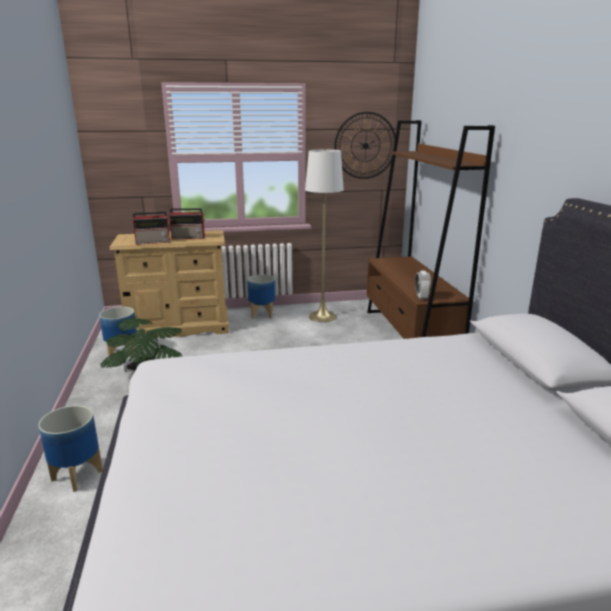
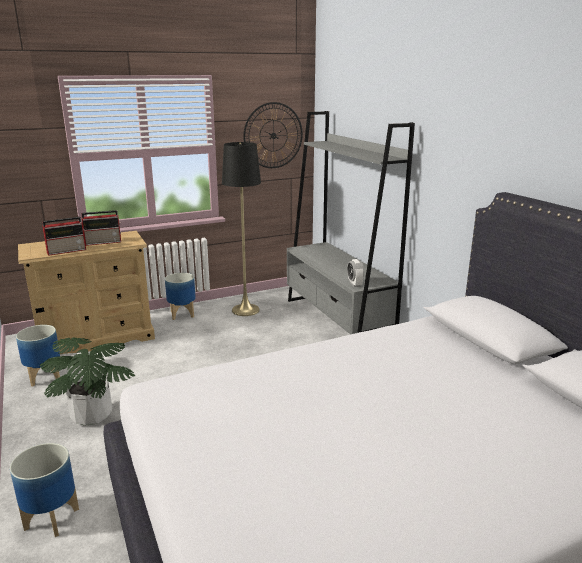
camera: 15 degrees left, 0 degrees up
(322, 316) = (245, 310): white floor lamp -> black floor lamp
(409, 337) = (337, 322): brown bookcase -> grey bookcase

